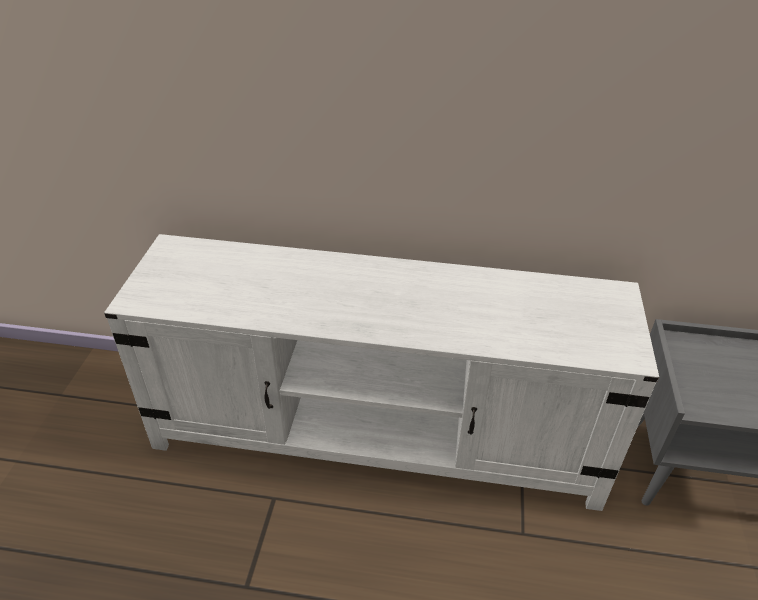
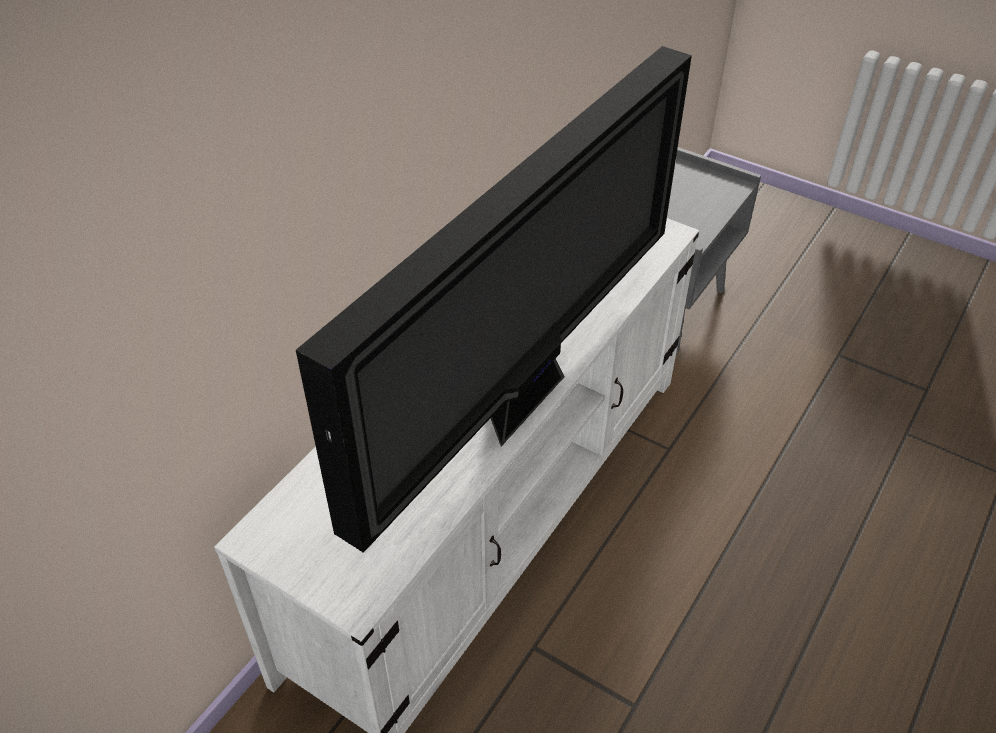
camera: 65 degrees left, 5 degrees up
(352, 323) = (525, 398): none -> television

